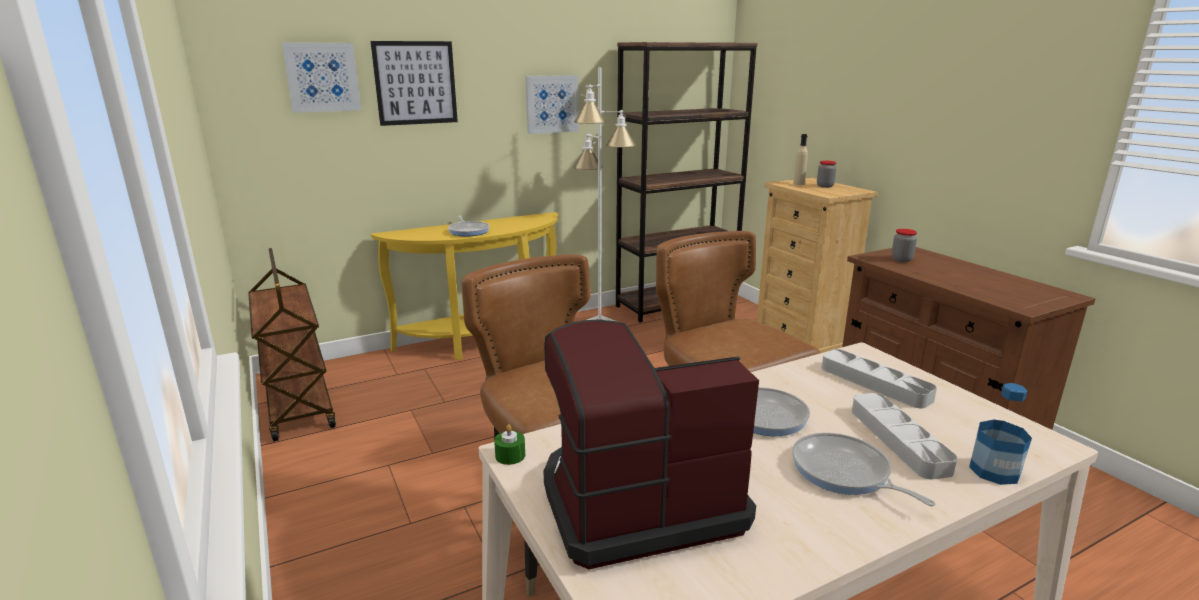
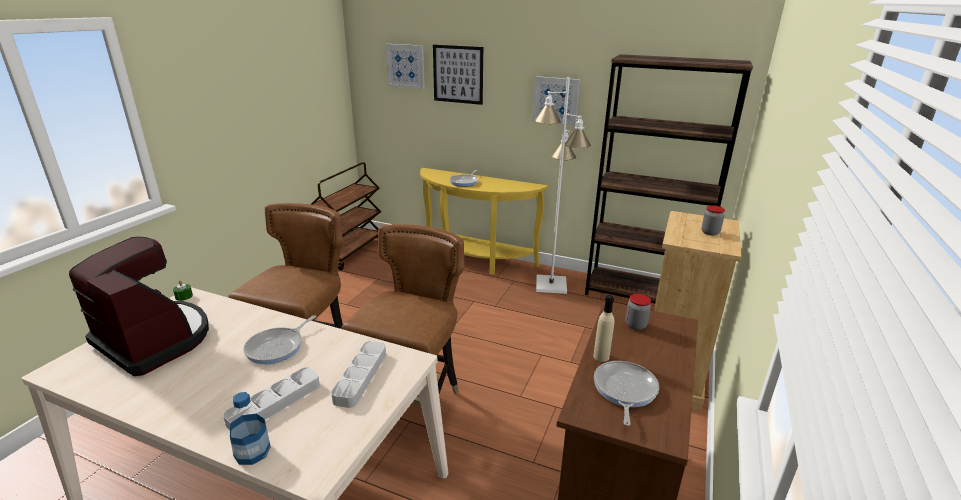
camera: 50 degrees right, 5 degrees up
(798, 184) = (695, 222): beige bottle -> beige bottle (601, 356)
(844, 473) = (217, 392): frying pan -> frying pan (624, 390)

